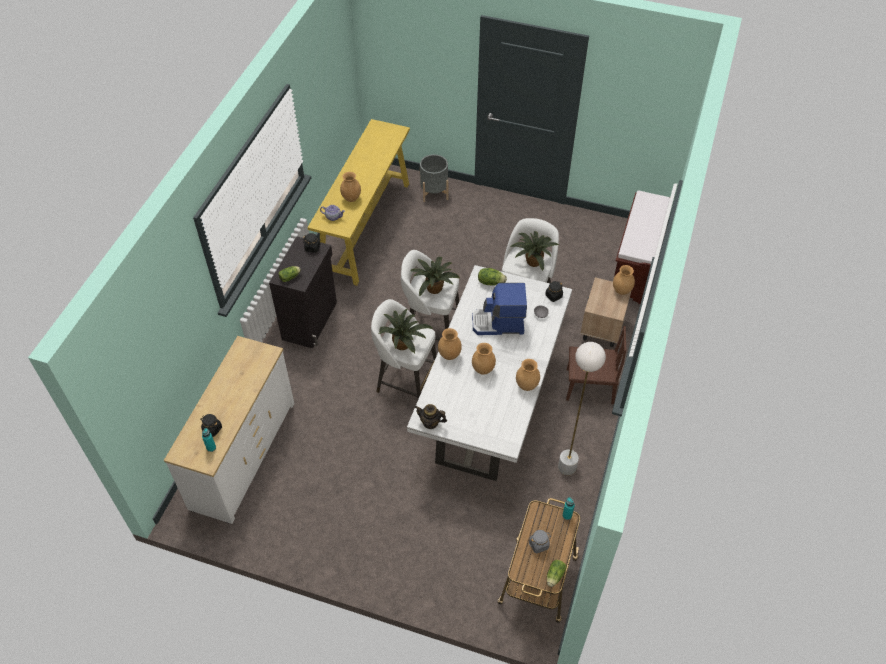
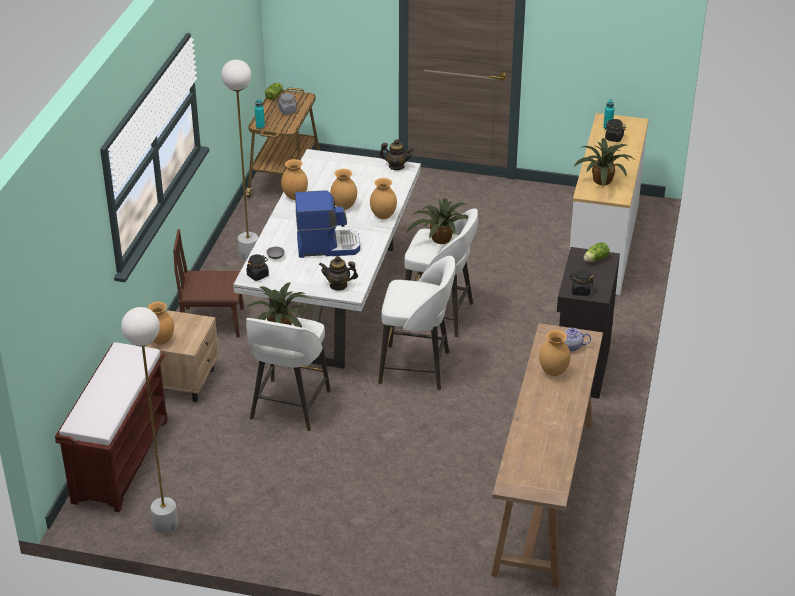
camera: 175 degrees right, 15 degrees down
(366, 227) = (544, 496): yellow console table -> brown console table
(434, 192) = (444, 563): grey planter -> none
(434, 287) = (412, 294): potted plant -> potted plant (603, 181)
(490, 282) = (338, 285): lettuce -> teapot
(597, 224) = (165, 525): none -> white floor lamp

